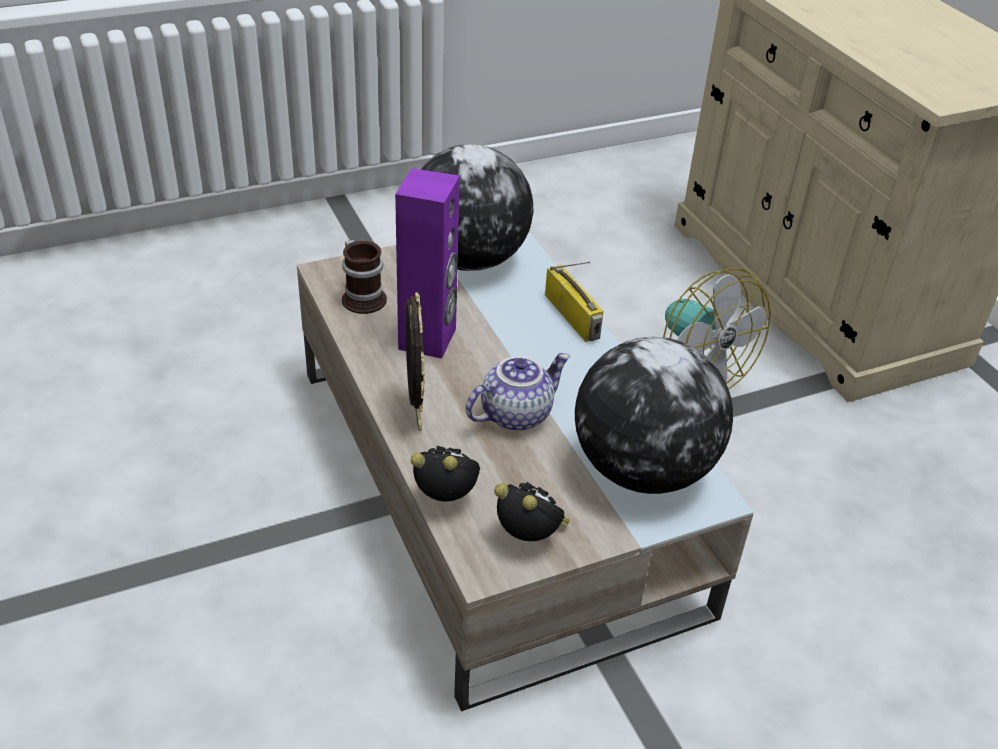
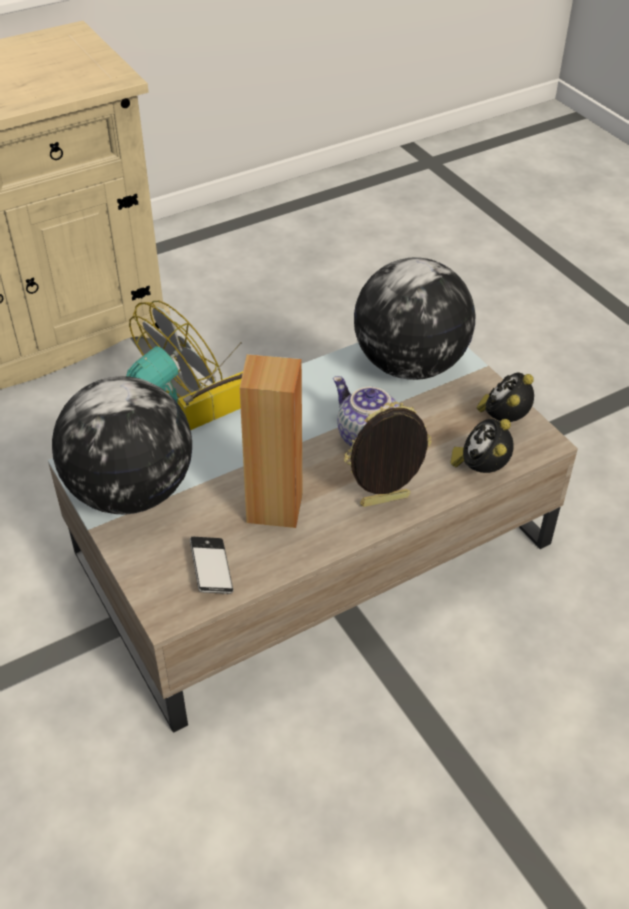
camera: 95 degrees left, 5 degrees up
(364, 297) = (211, 569): mug -> phone
(428, 339) = (275, 507): purple speaker -> brown speaker

